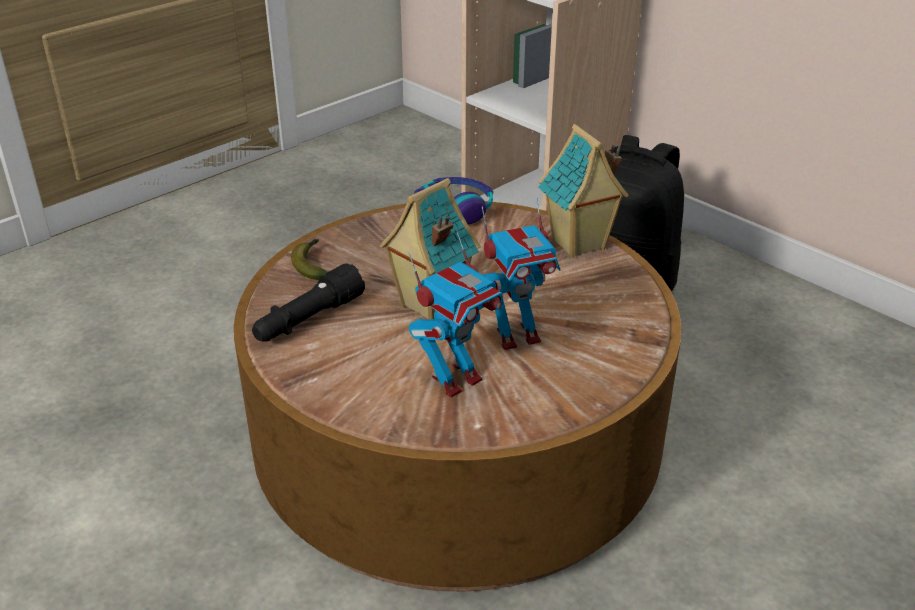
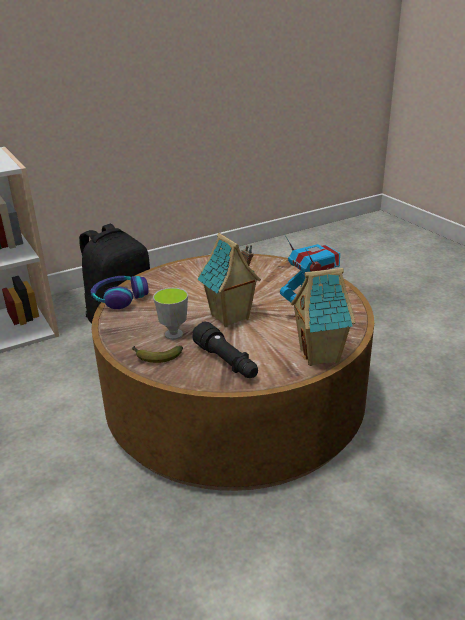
camera: 75 degrees left, 5 degrees down
(369, 267) = (174, 334): none -> cup
(516, 336) = (273, 295): toy robot -> none
(578, 245) = (190, 267): toy house -> toy house (321, 355)

